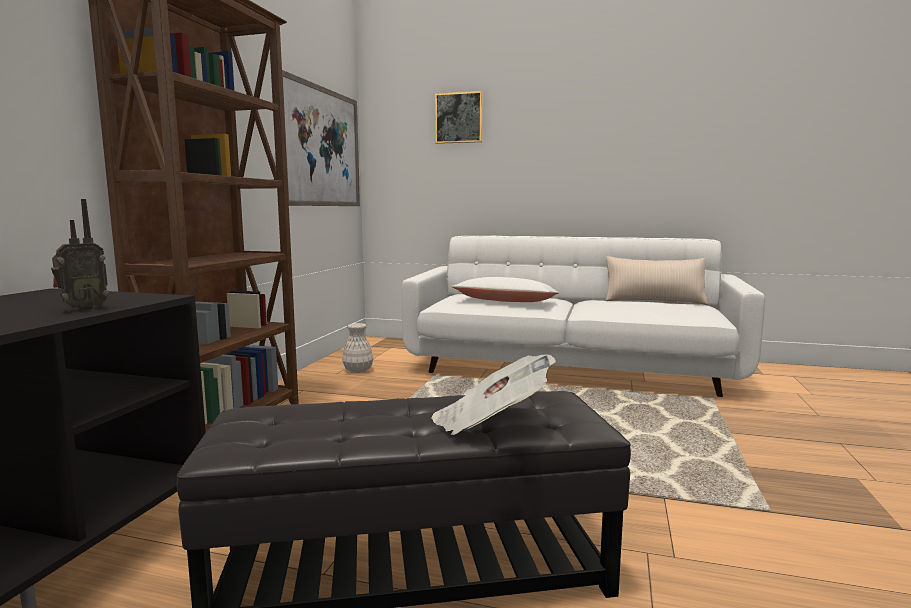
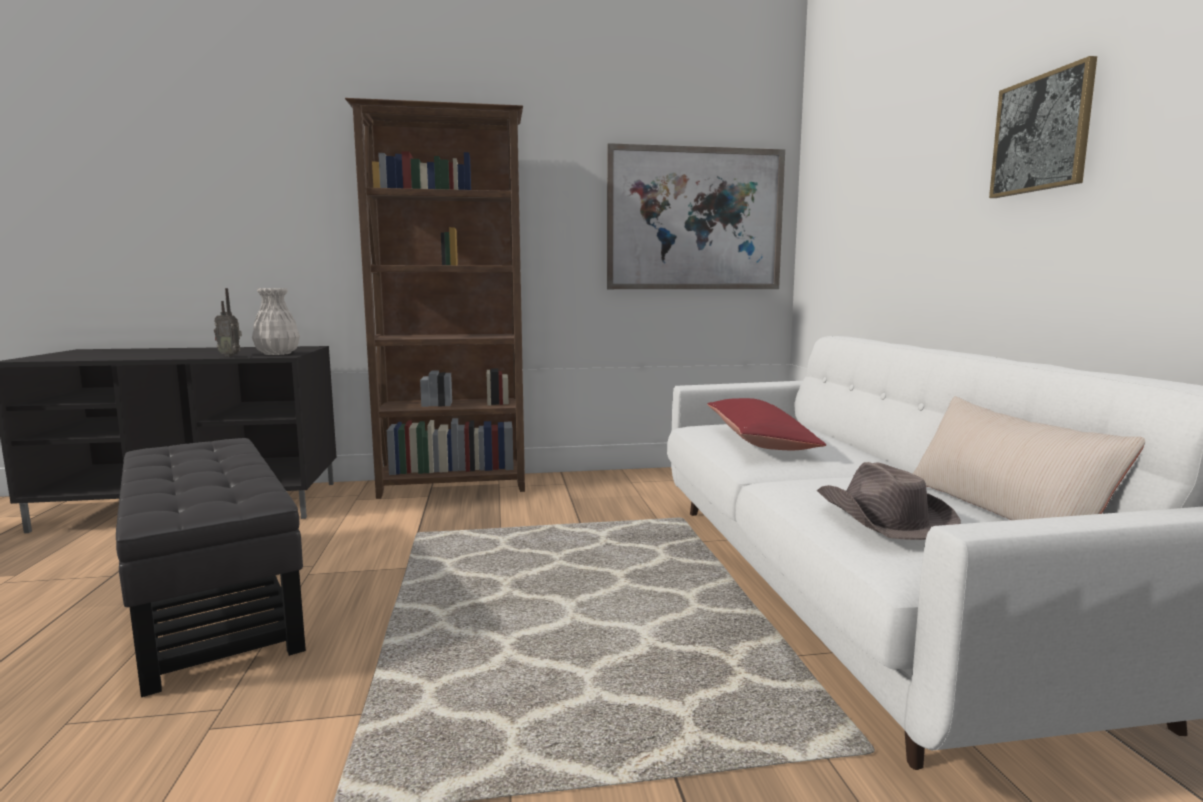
camera: 65 degrees right, 0 degrees up
(358, 370) = (650, 487): white vase -> white vase (277, 354)
(459, 118) = (874, 148): picture -> picture (1041, 134)
(490, 424) = (173, 488): newspaper -> none
(505, 301) = (759, 440): white pillow -> red pillow
(664, 308) = (882, 518): none -> brown hat

